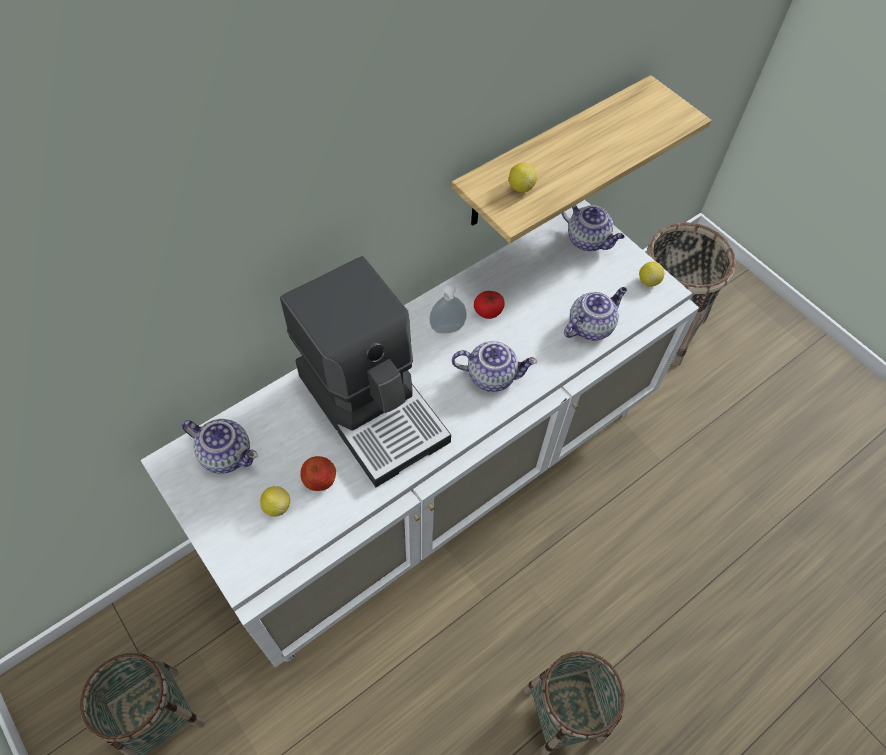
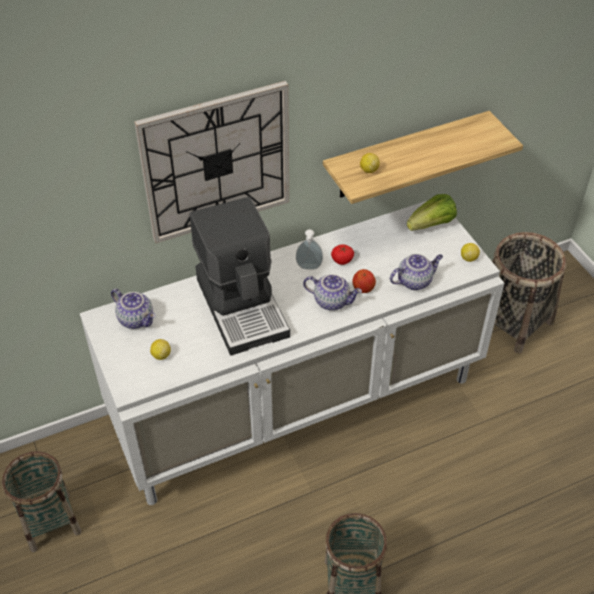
camera: 15 degrees right, 10 degrees down
(309, 215) = (216, 163): none -> wall clock
(320, 480) = (194, 344): apple -> apple (363, 288)
(588, 240) = (432, 225): teapot -> lettuce

